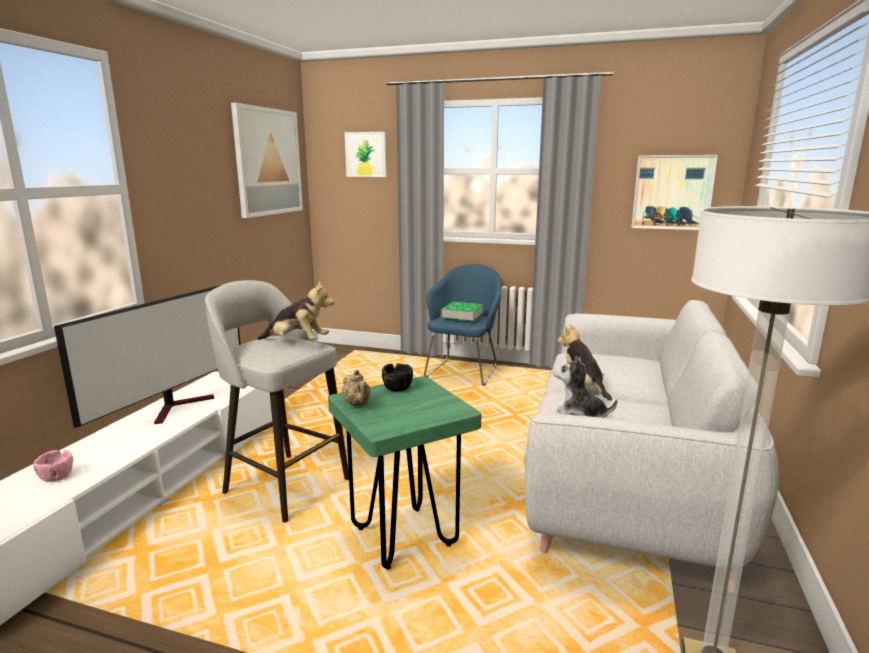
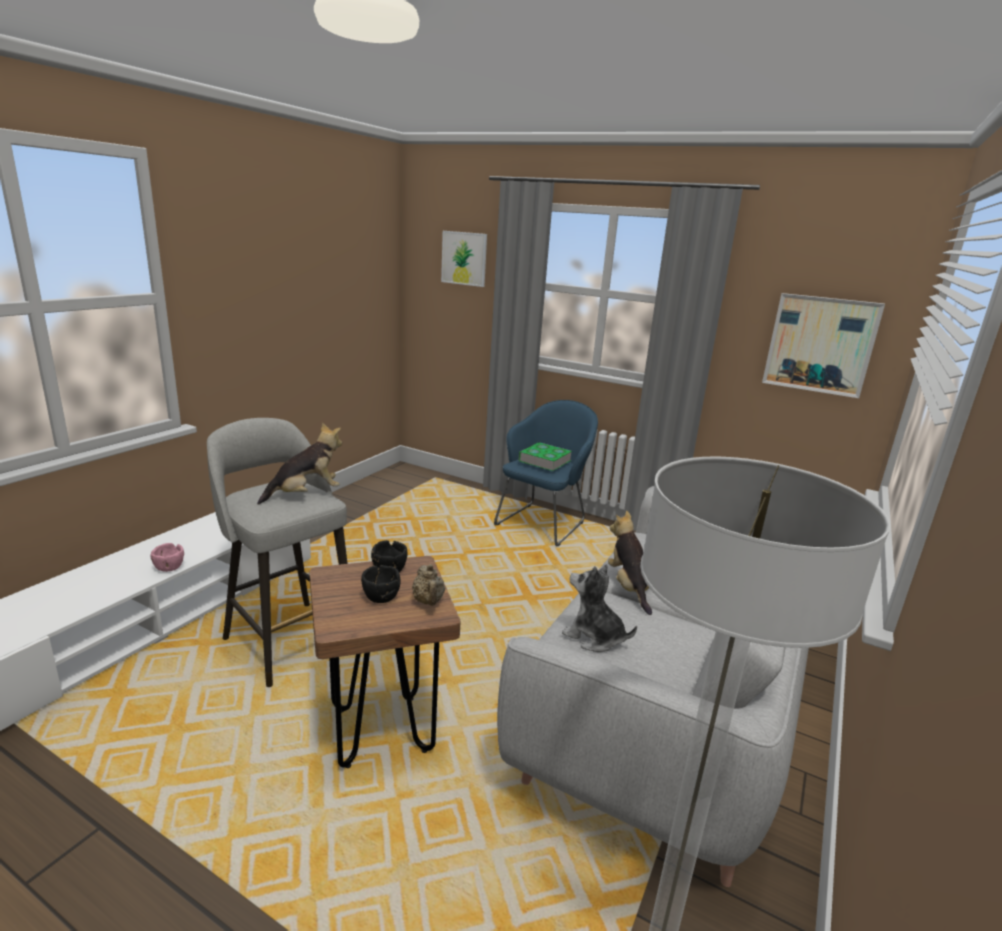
camera: 10 degrees right, 5 degrees up
(56, 477) = (46, 606): pink bowl -> pink bowl (169, 567)
(179, 406) = (200, 536): television -> none
(268, 162) = (349, 262): picture -> none
(297, 342) = (306, 494): plush toy -> plush toy turned 60 degrees counterclockwise
(357, 404) = (333, 586): beige teapot -> beige teapot (428, 602)
(403, 406) = (380, 597): none -> black bowl
(404, 538) = (382, 731): green stool -> brown stool

